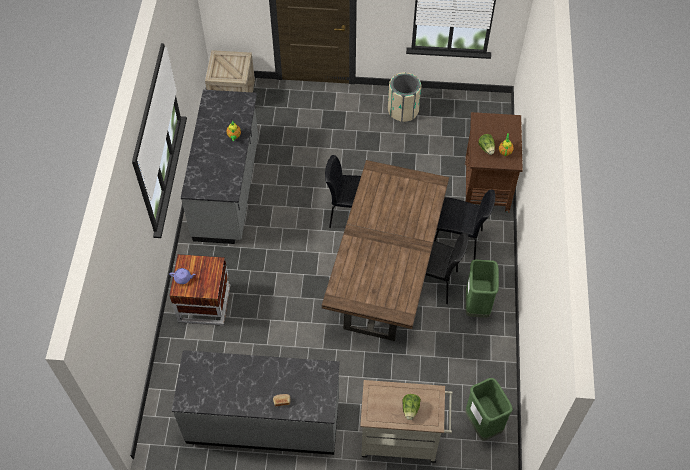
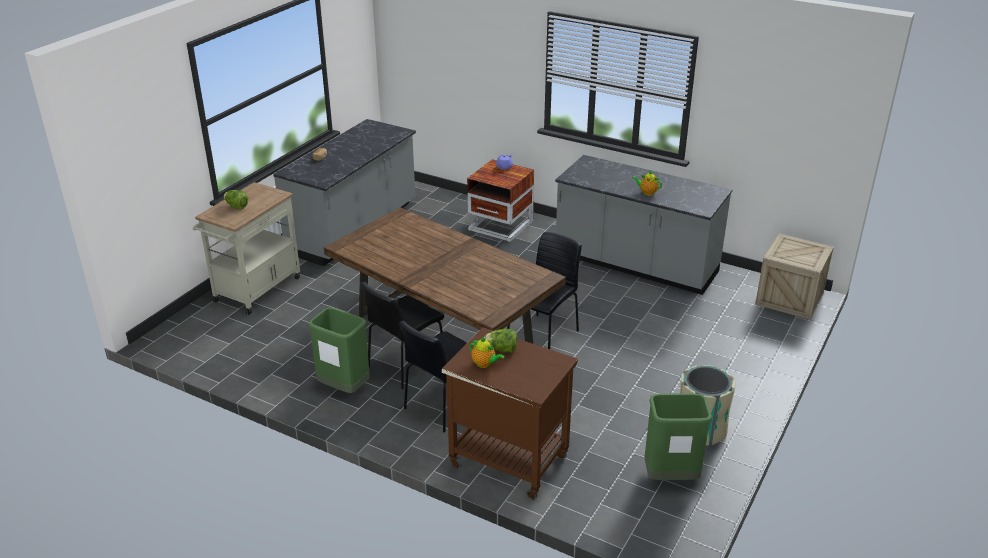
camera: 115 degrees right, 25 degrees down
(482, 424) = (213, 343): green trash can -> green trash can (671, 477)

